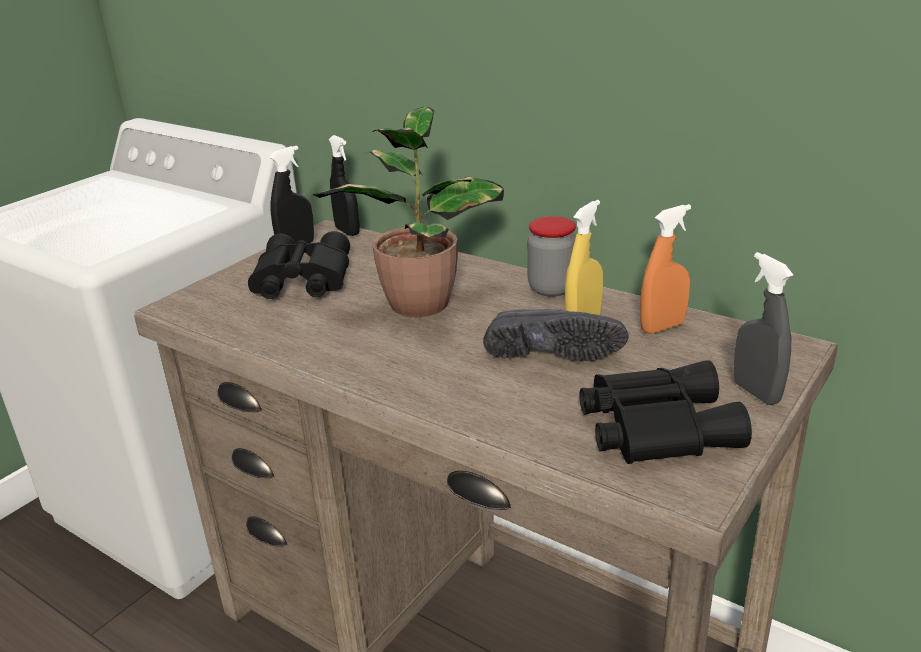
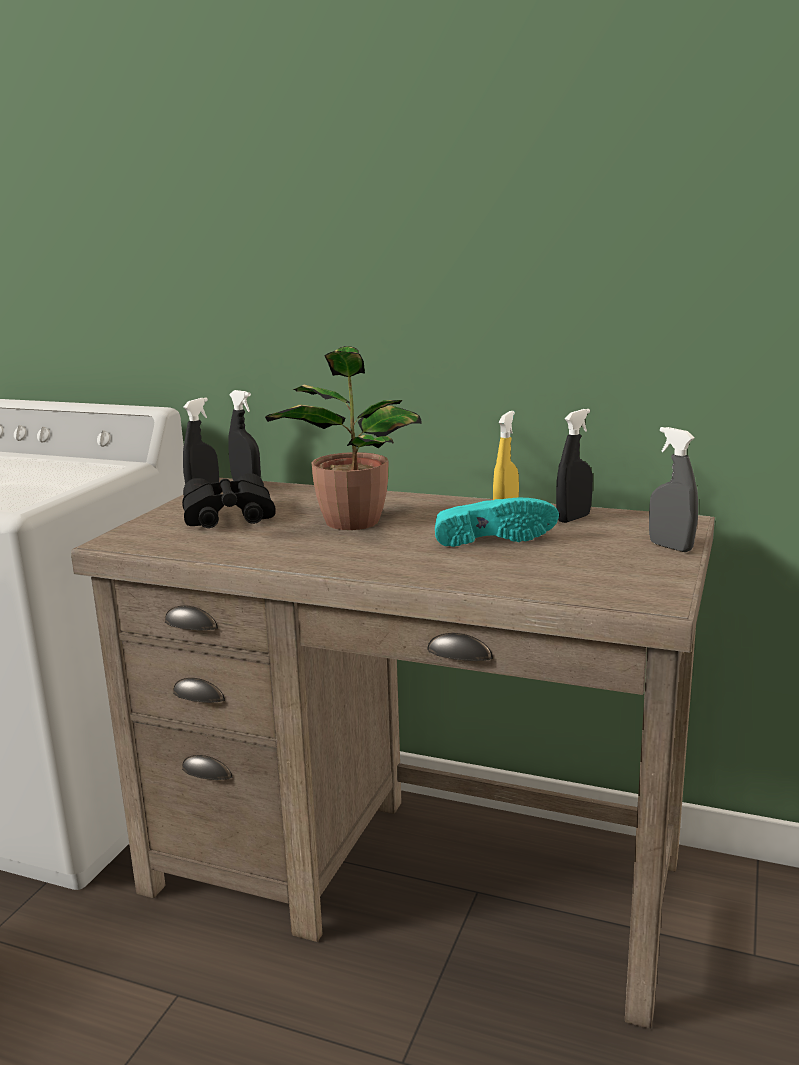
camera: 15 degrees left, 10 degrees down
(551, 288) = (464, 504): jar -> none
(553, 349) = (491, 538): black shoe -> turquoise shoe
(654, 425) = (603, 571): black binoculars -> none
(662, 327) = (573, 518): orange spray bottle -> black spray bottle

